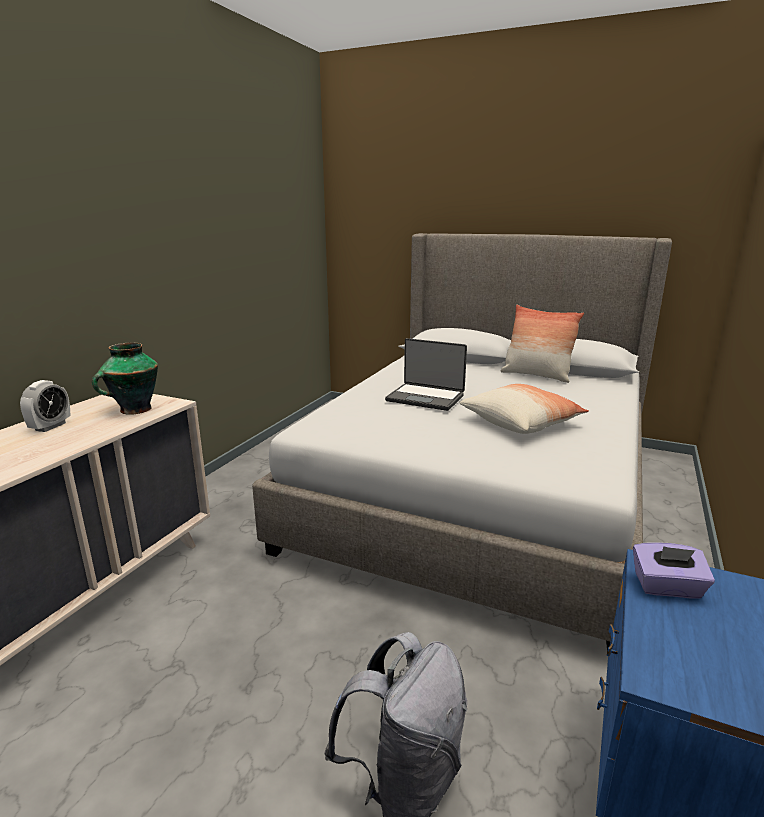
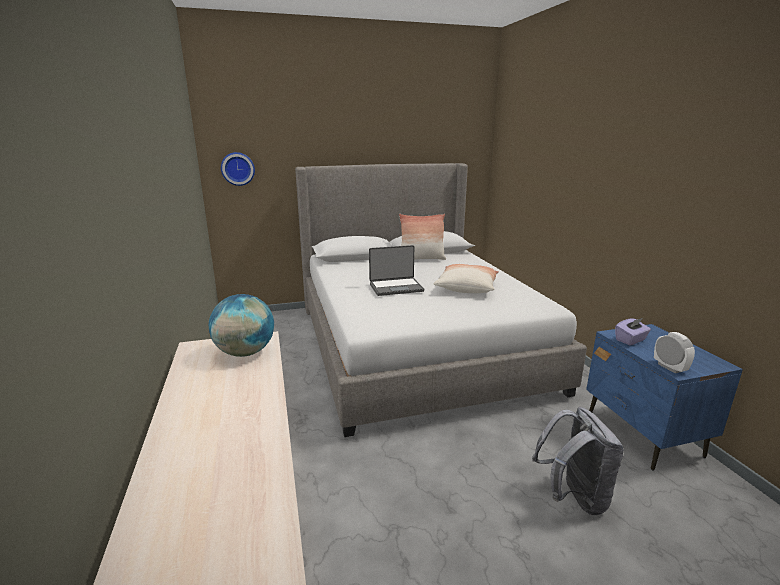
camera: 40 degrees left, 0 degrees up
(50, 426) = (203, 389): alarm clock -> alarm clock (669, 367)
(134, 410) = (245, 352): vase -> globe
(361, 233) = (238, 168): none -> wall clock

